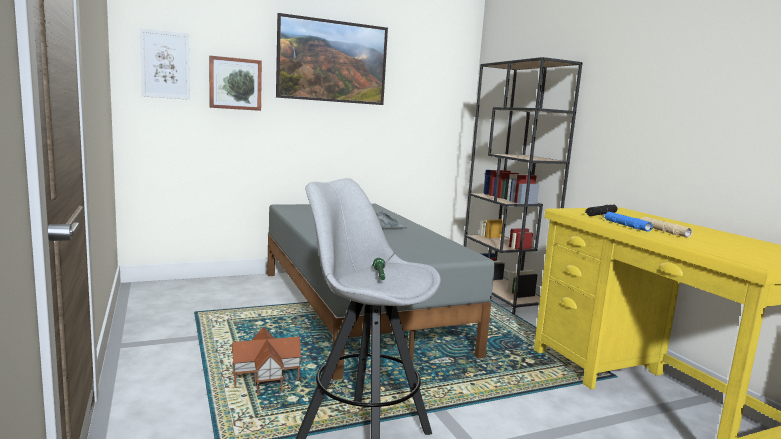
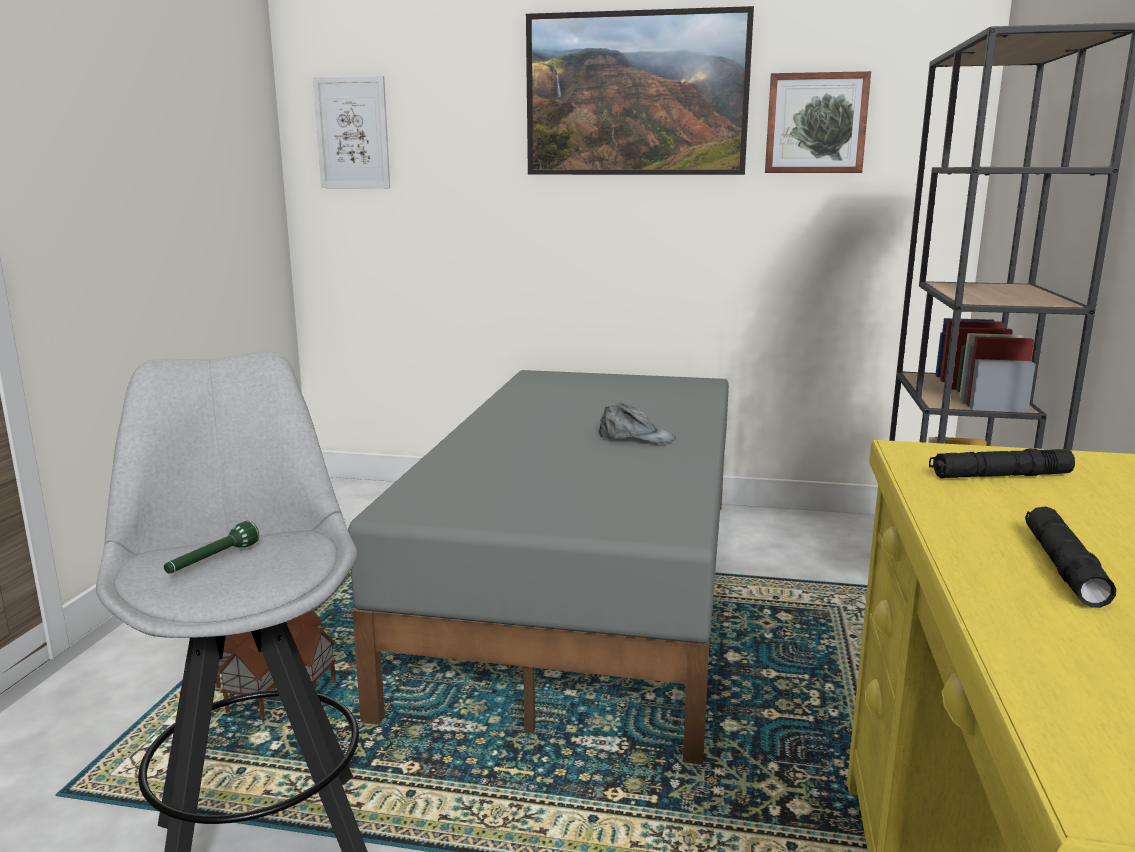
camera: 35 degrees right, 5 degrees up
(235, 83) = (459, 155): picture -> picture (816, 123)
(626, 226) = (973, 527): blue flashlight -> none
(663, 231) = (1063, 567): beige flashlight -> black flashlight

